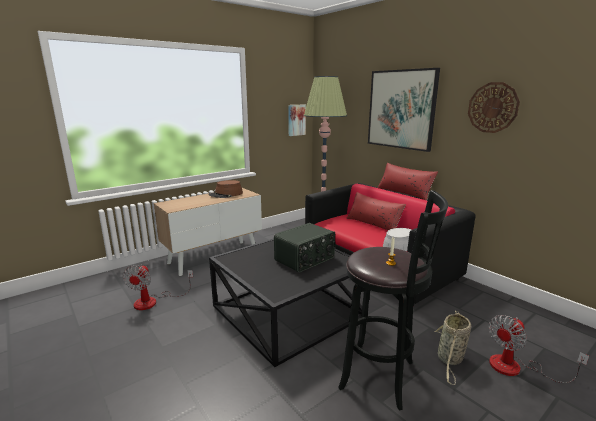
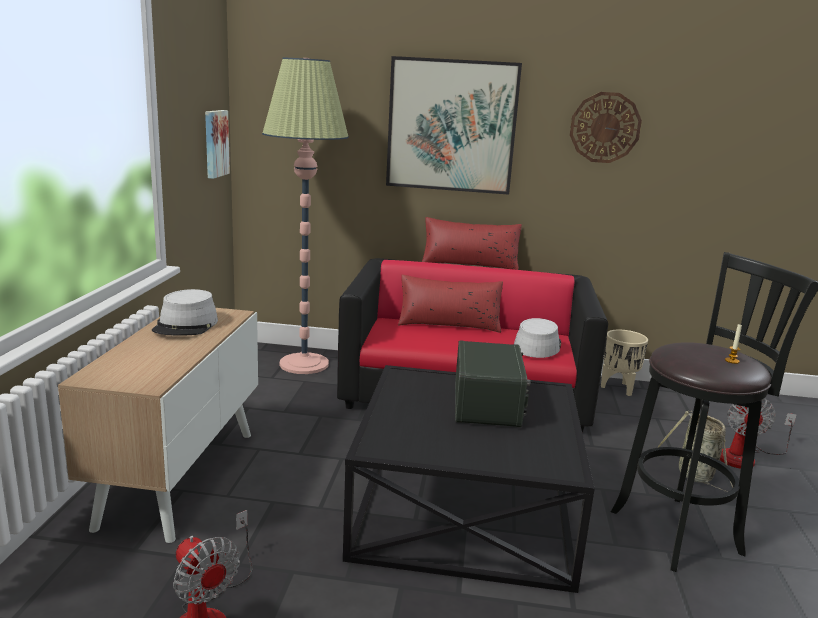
camera: 45 degrees left, 0 degrees up
(226, 194) = (186, 325): brown hat -> grey hat
(486, 295) = (618, 388): none -> beige planter

